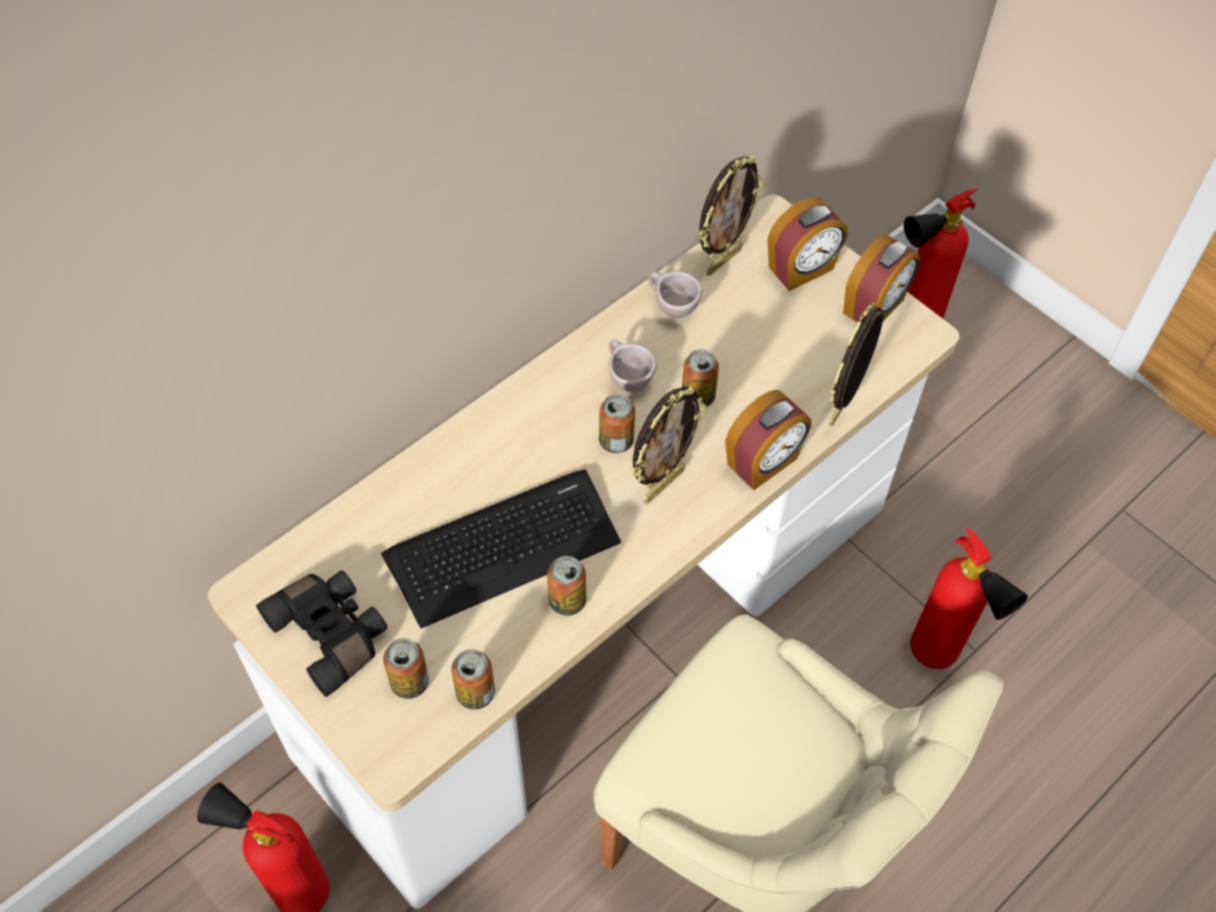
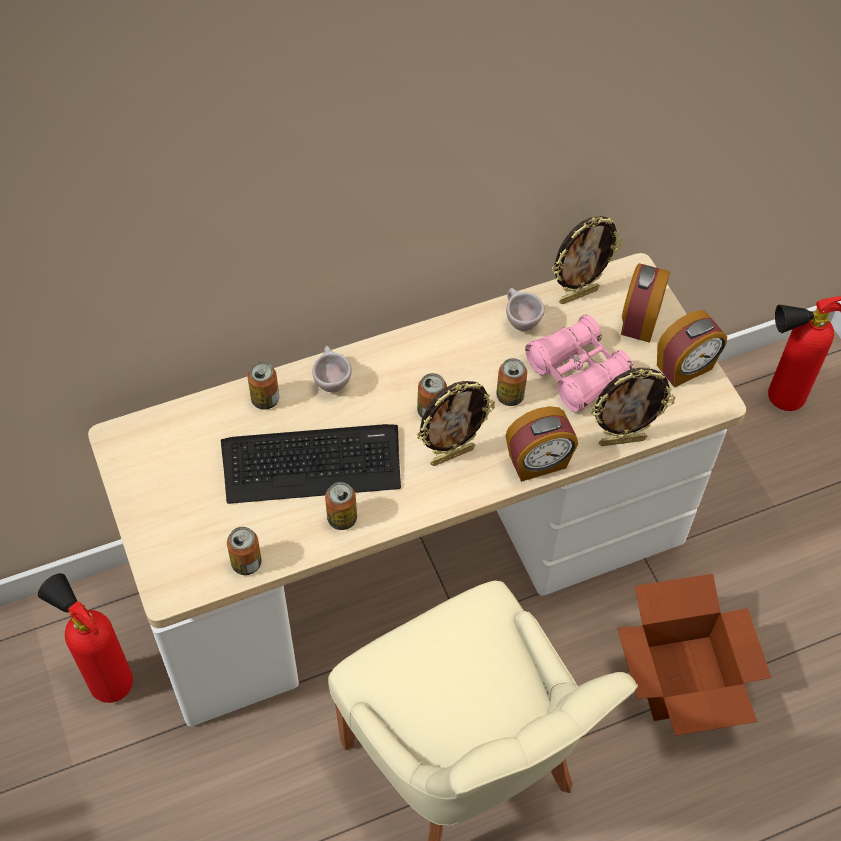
camera: 20 degrees right, 0 degrees up
(332, 633) = (163, 486): black binoculars -> none
(409, 682) = (203, 539): can -> can (265, 399)
(626, 380) = (460, 366): beige cup -> beige cup (331, 381)
(761, 347) = (577, 372): none -> pink binoculars
(801, 270) = (639, 321): alarm clock -> alarm clock turned 120 degrees clockwise
(843, 408) = (622, 440): picture frame -> picture frame turned 150 degrees counterclockwise
(940, 659) = (681, 681): fire extinguisher -> cardboard box

